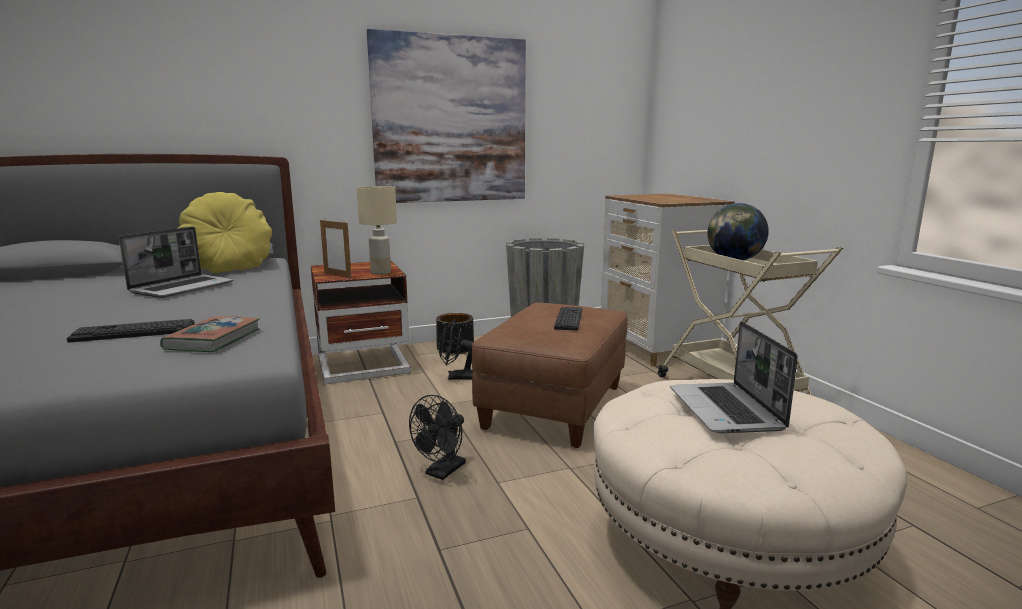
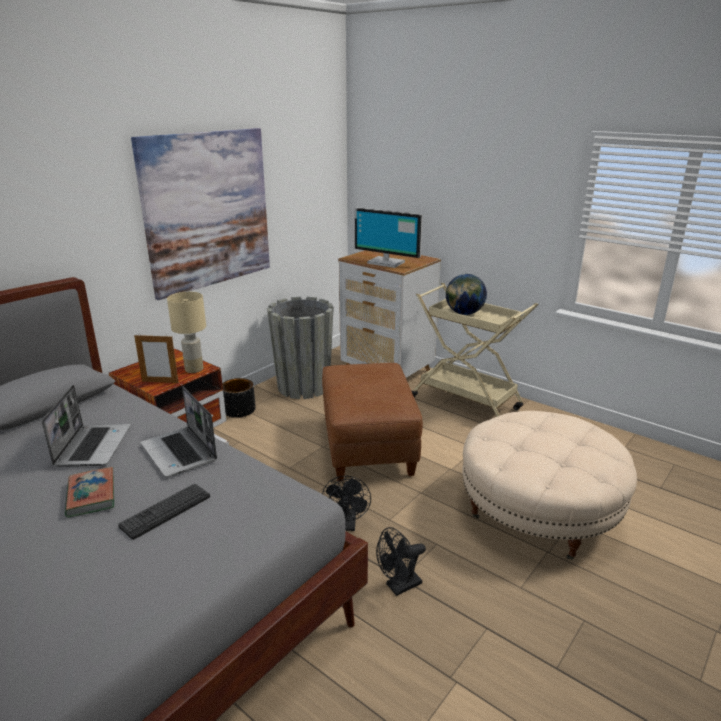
camera: 30 degrees left, 10 degrees up
(213, 339) = (246, 498): book -> book (91, 495)
(230, 270) = (88, 409): yellow pillow -> none
(457, 377) = (271, 439): black fan -> black fan (399, 587)
(568, 319) = (378, 383): keyboard -> none
(657, 199) = (386, 262): none -> monitor
(727, 410) = (542, 441): laptop -> laptop (180, 453)

